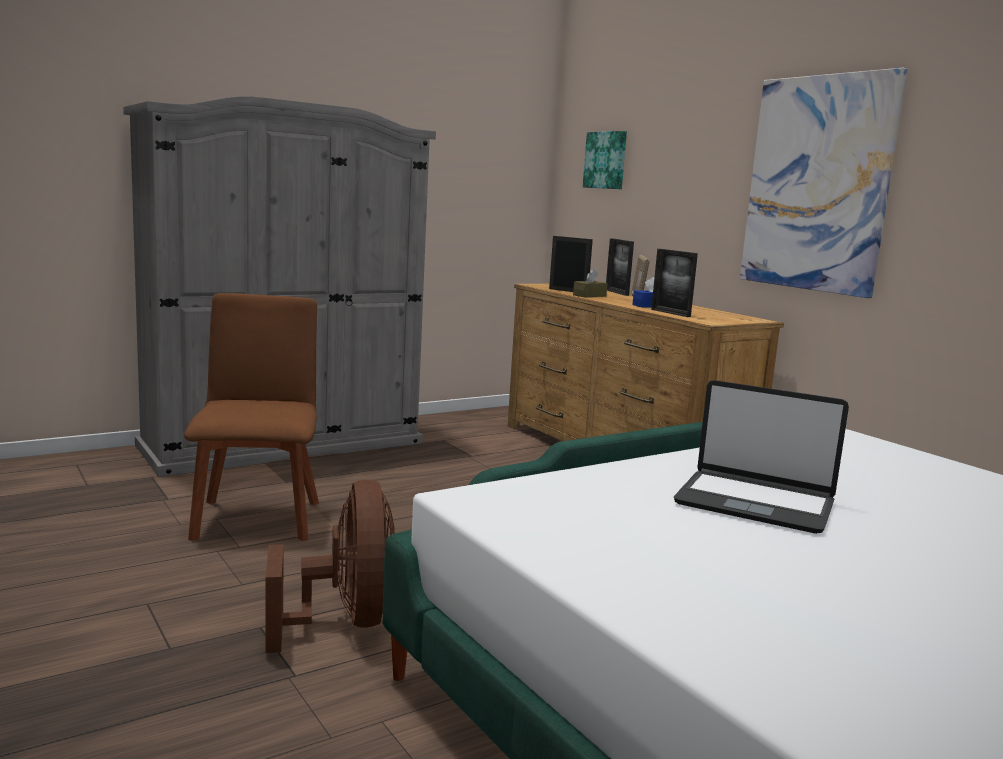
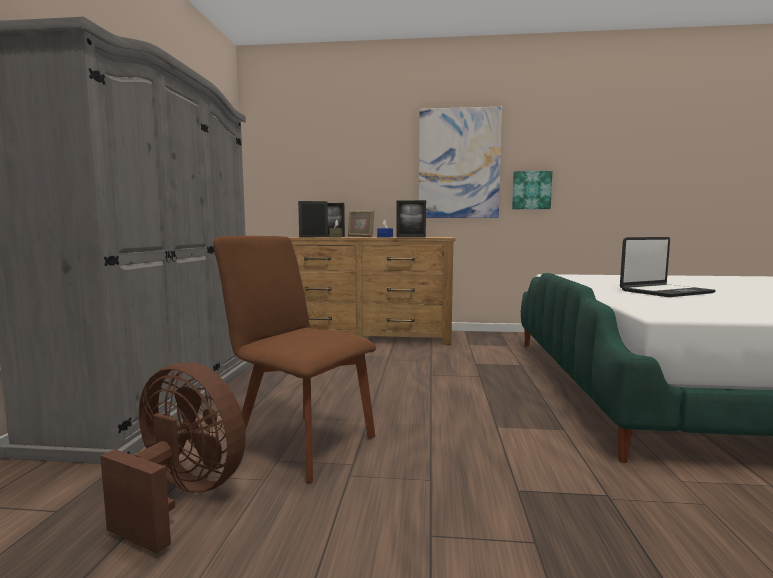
camera: 50 degrees left, 5 degrees down
(344, 622) = (529, 457): brown fan -> brown fan (182, 497)
(606, 160) = (295, 155): picture -> picture (531, 190)

